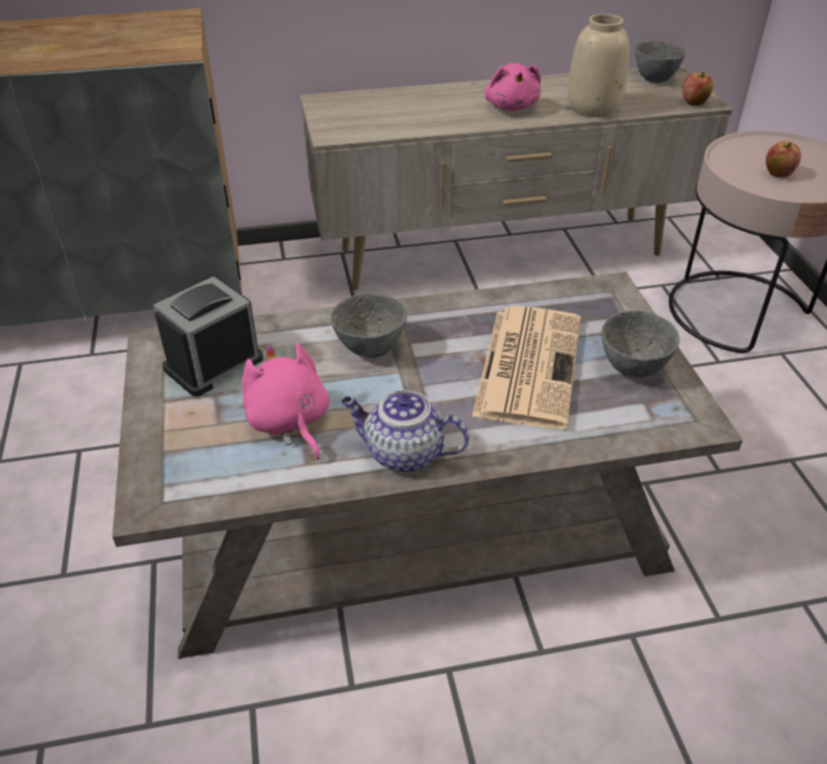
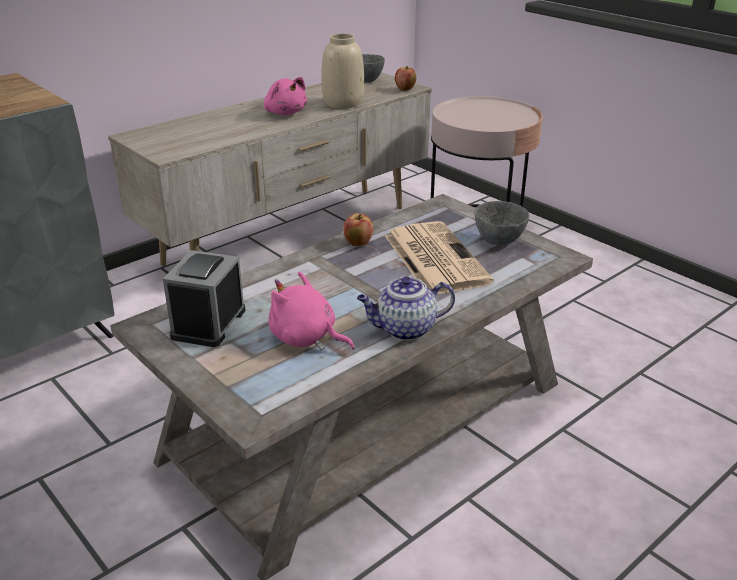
camera: 30 degrees left, 10 degrees down
(371, 350) = (320, 280): grey bowl -> none
(778, 174) = (487, 119): apple -> apple (358, 243)

